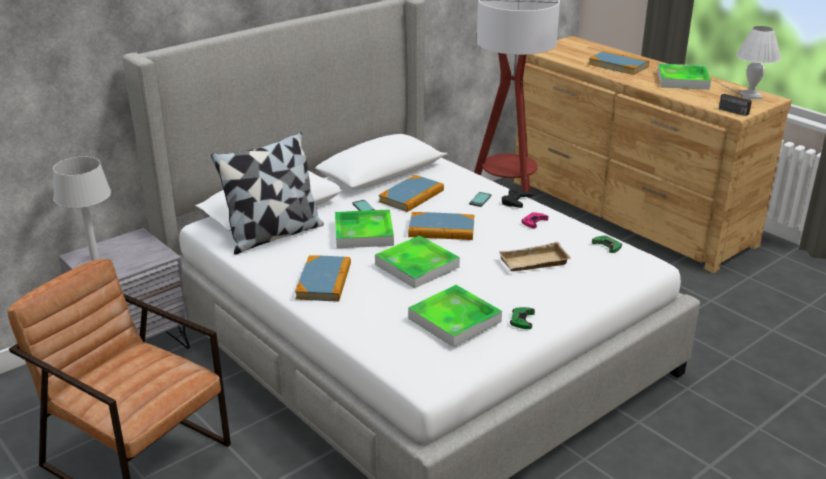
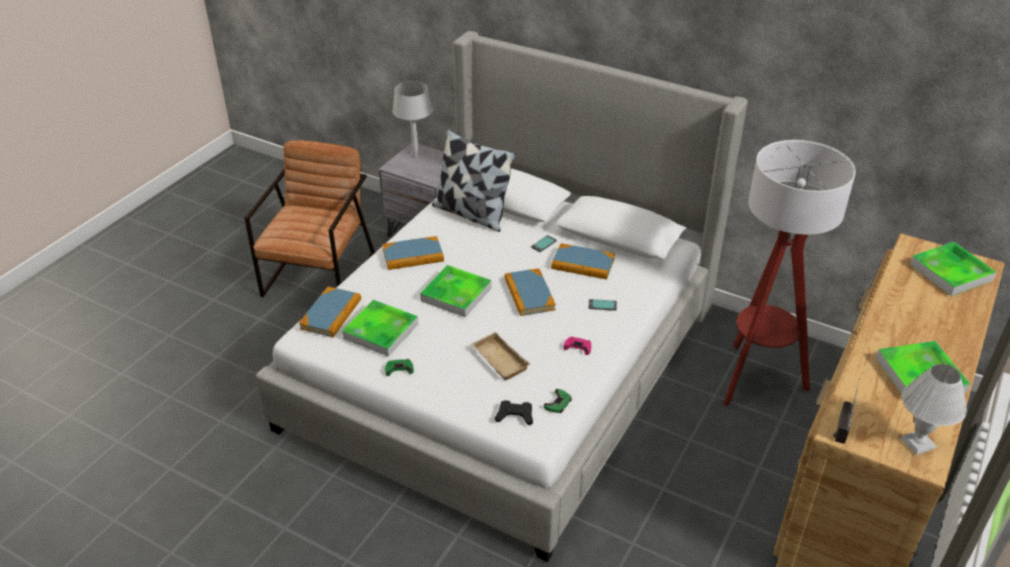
camera: 70 degrees right, 10 degrees up
(363, 233) = (497, 255): tray -> tray (950, 272)
(516, 201) = (615, 328): black game controller -> black game controller (515, 415)
(618, 65) = (923, 314): book -> book (331, 314)

